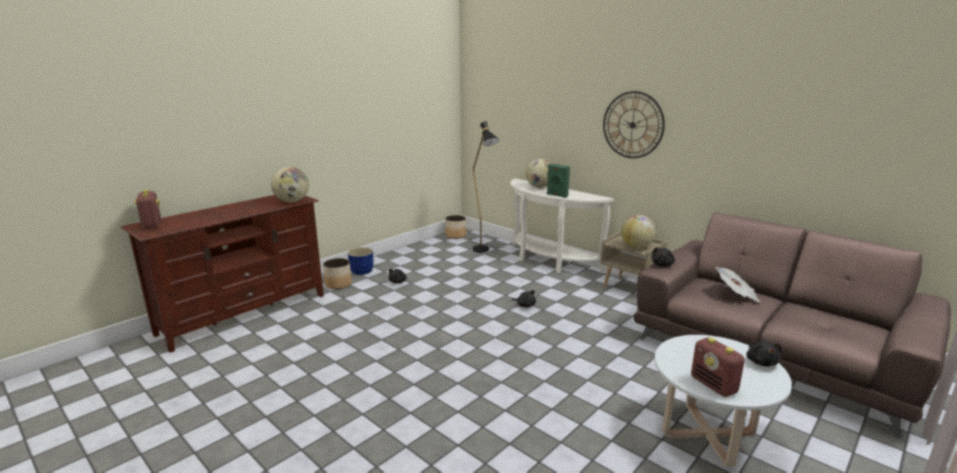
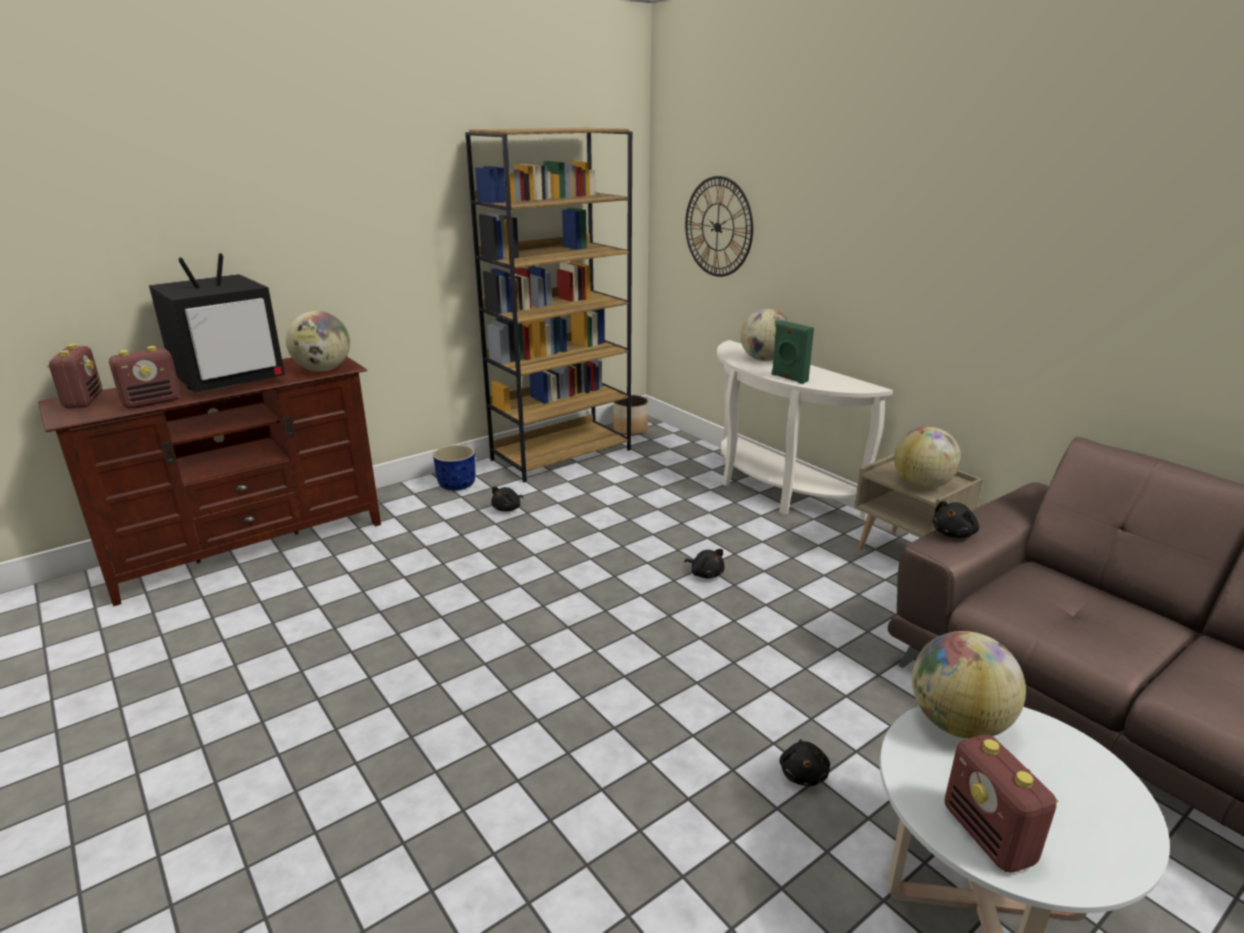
camera: 10 degrees right, 5 degrees up
(198, 223) = (152, 402): none -> radio
(238, 209) = (230, 380): none -> television
(338, 284) = (411, 505): planter -> none
(419, 251) = (562, 454): none -> brown bookcase
(484, 251) = (668, 462): black floor lamp -> none
(632, 125) = (937, 255): wall clock -> wall clock (718, 227)
(687, 345) = (957, 723): none -> globe
(736, 295) = (1095, 610): newspaper -> none
(761, 362) = (1111, 787): black plush toy -> black plush toy (803, 773)

